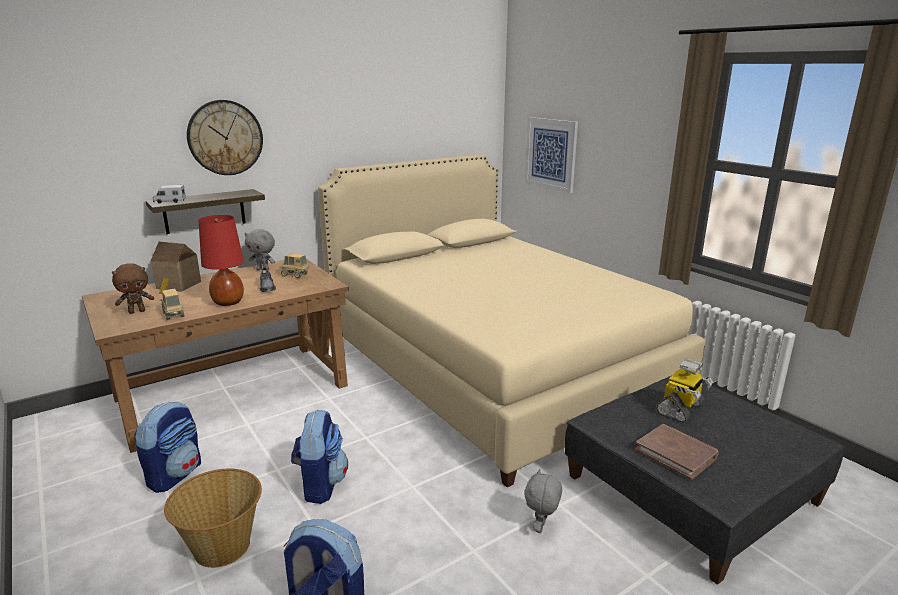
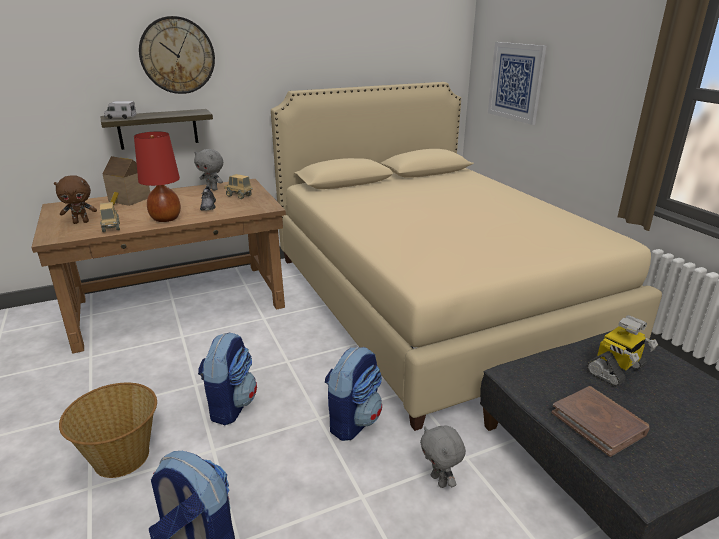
camera: 10 degrees right, 5 degrees up
(175, 474) = (103, 379): backpack -> backpack (353, 420)
(541, 527) = (440, 480): grey plush toy -> grey plush toy turned 60 degrees counterclockwise

